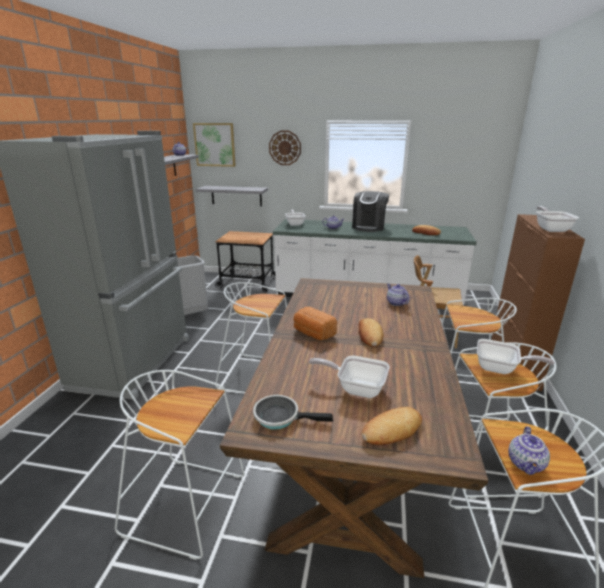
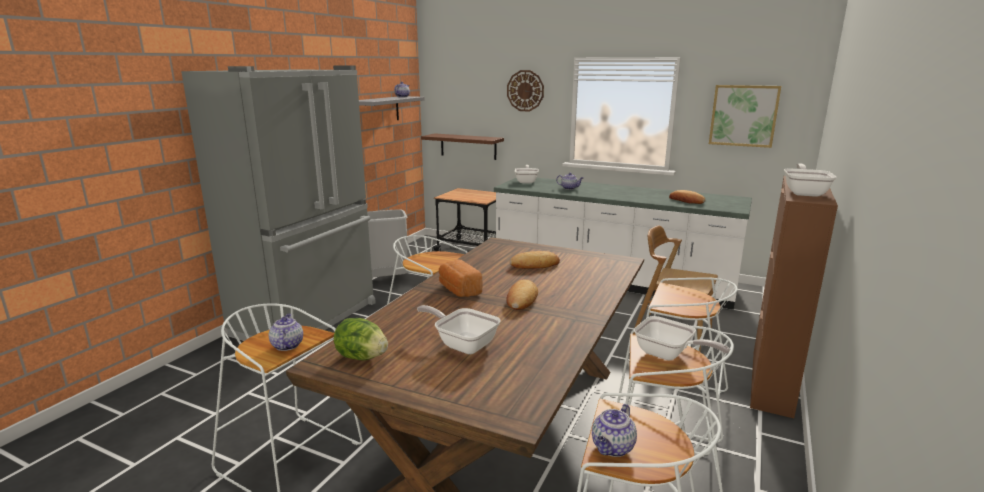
camera: 15 degrees right, 5 degrees down
(215, 144) = (447, 86): picture -> picture (743, 115)
(236, 195) = (468, 146): grey shelf -> brown shelf
(280, 417) = (362, 357): frying pan -> lettuce
(369, 227) = (616, 190): coffee machine -> none
(392, 430) = (468, 385): bread -> bread (535, 265)
(396, 303) = (583, 271): teapot -> teapot (287, 345)

